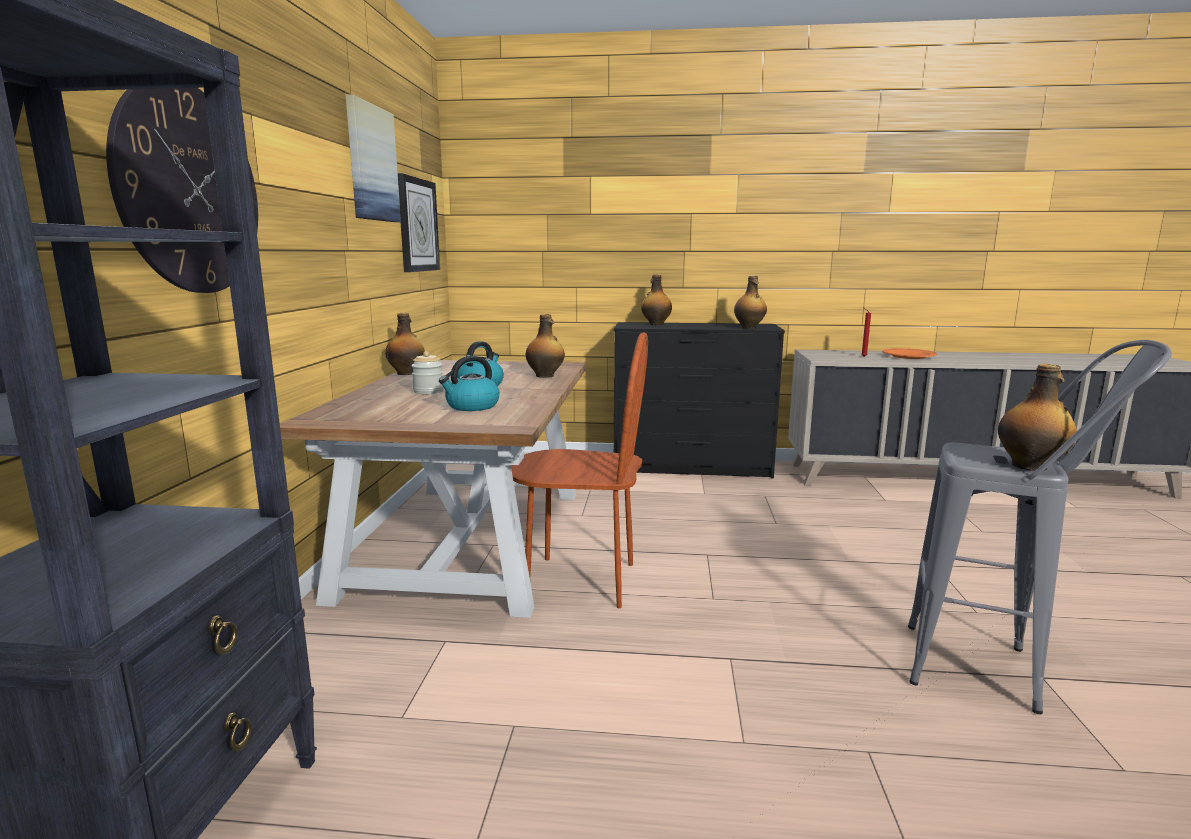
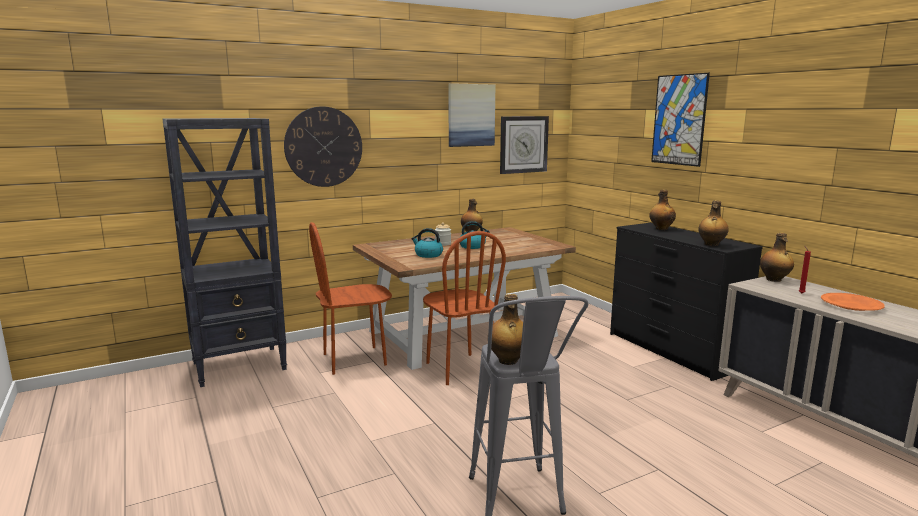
camera: 55 degrees right, 0 degrees up
(408, 658) = (354, 359): none -> brown chair
(545, 376) = (517, 249): bottle -> bottle (774, 280)
(648, 188) = (679, 120): none -> picture

